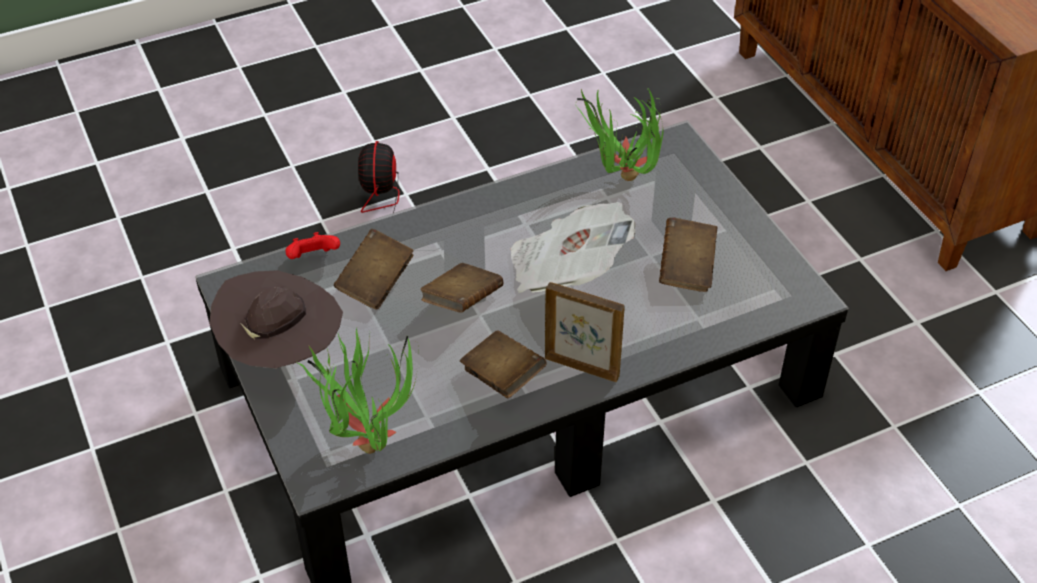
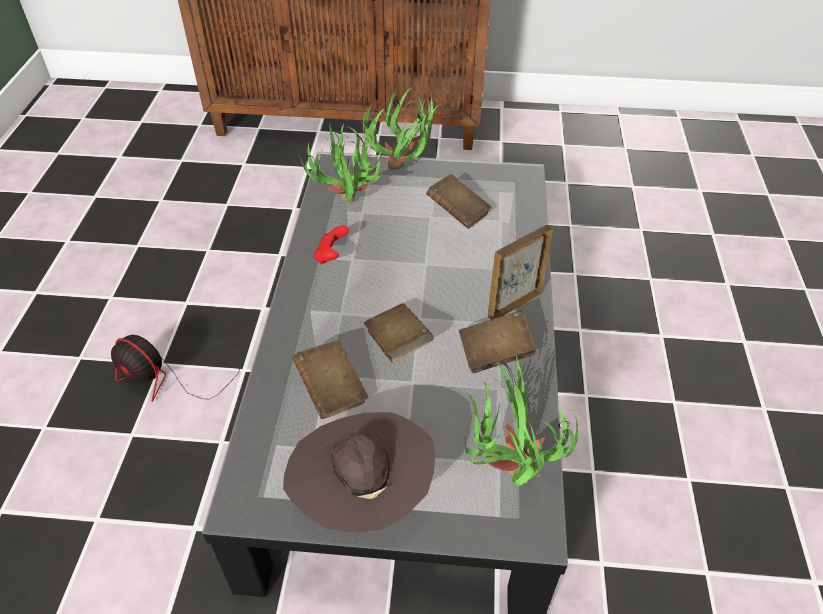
camera: 60 degrees left, 0 degrees up
(313, 258) = (264, 423): red game controller -> red game controller (331, 256)
(567, 270) = (412, 271): newspaper -> none
(720, 197) = (405, 170): none -> potted plant

